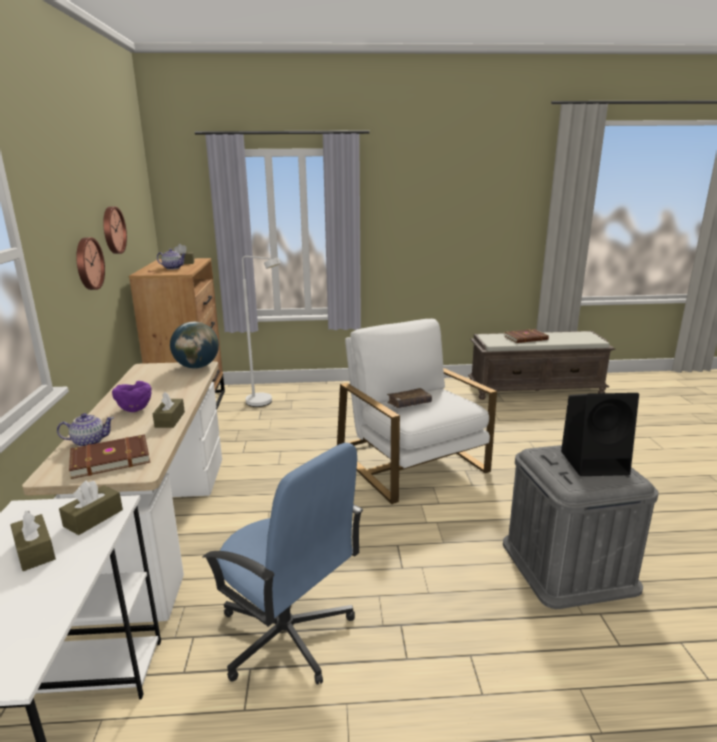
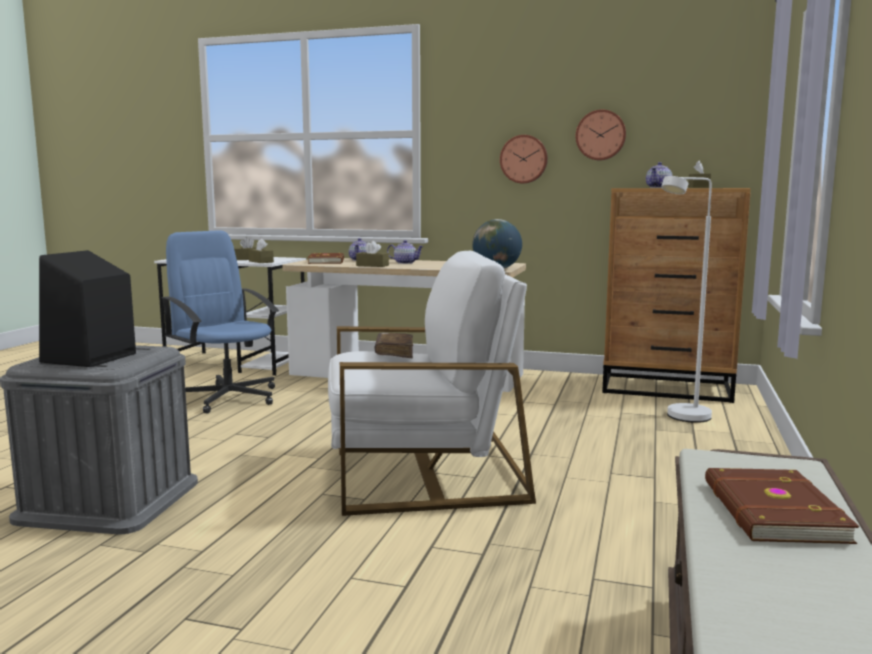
camera: 110 degrees right, 10 degrees down
(134, 410) = (405, 263): purple bowl -> teapot
(287, 635) = (228, 397): blue office chair -> blue office chair turned 75 degrees clockwise

